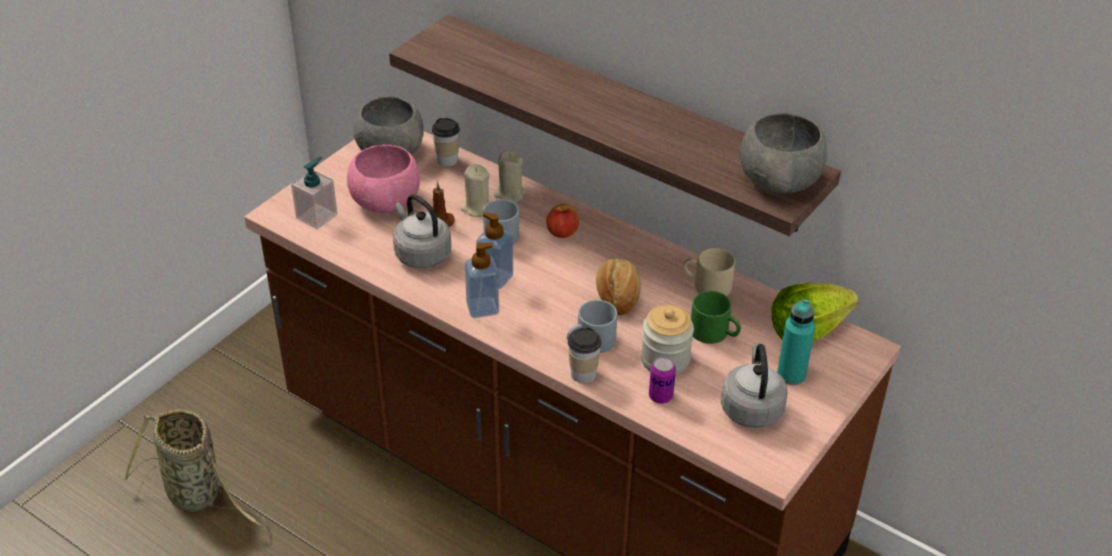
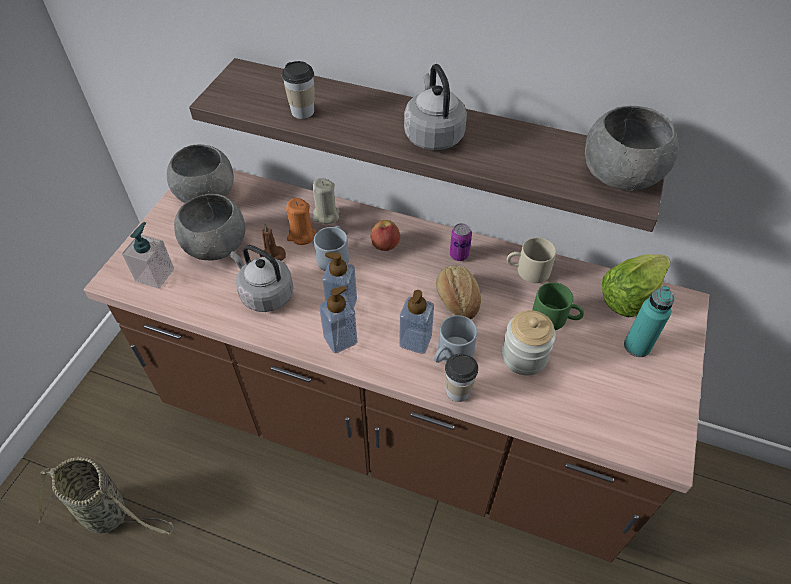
camera: 15 degrees left, 10 degrees up
(384, 202) = (215, 246): pink bowl -> grey bowl
(447, 160) = (260, 193): cup -> cup (302, 111)
(476, 208) = (301, 235): beige candle -> orange candle
(558, 324) = (415, 341): none -> soap dispenser
(660, 396) = (536, 398): can -> can (459, 255)
(751, 407) = (619, 390): grey kettle -> grey kettle (433, 135)

